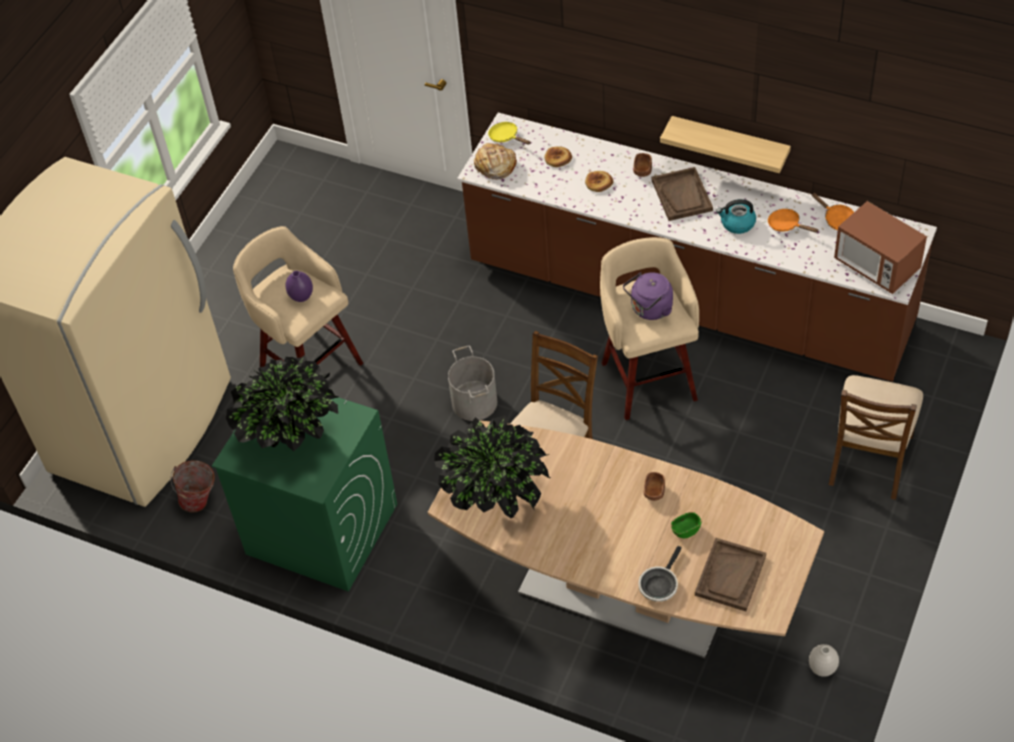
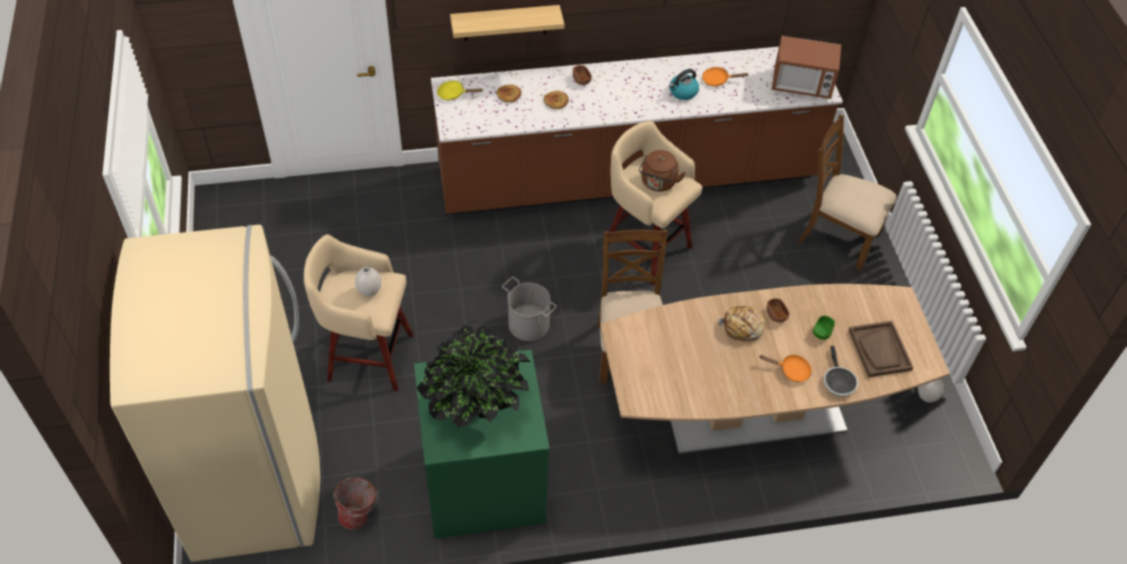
camera: 40 degrees left, 0 degrees up
(302, 297) = (370, 291): purple vase -> white vase
(495, 166) = (463, 119): bread -> bread (742, 328)
(496, 496) = (664, 375): potted plant -> none
(649, 309) = (658, 183): purple kettle -> brown kettle
(682, 195) = (626, 87): brown tray -> none
(729, 144) = (643, 34): shelf -> shelf (505, 23)
(837, 219) = (748, 63): orange frying pan -> orange frying pan (791, 370)
(869, 459) = (838, 236): brown chair -> brown chair turned 135 degrees clockwise

